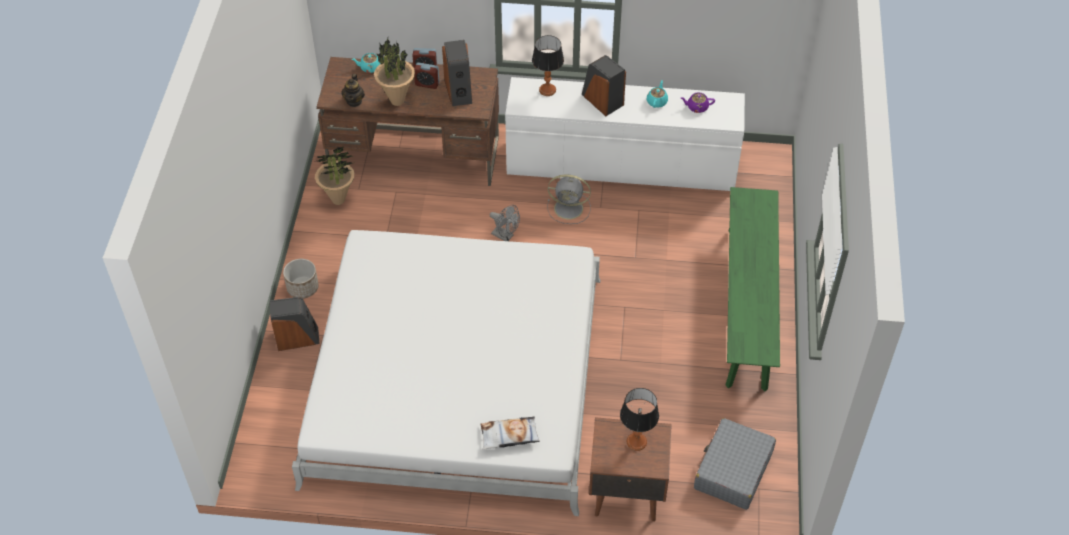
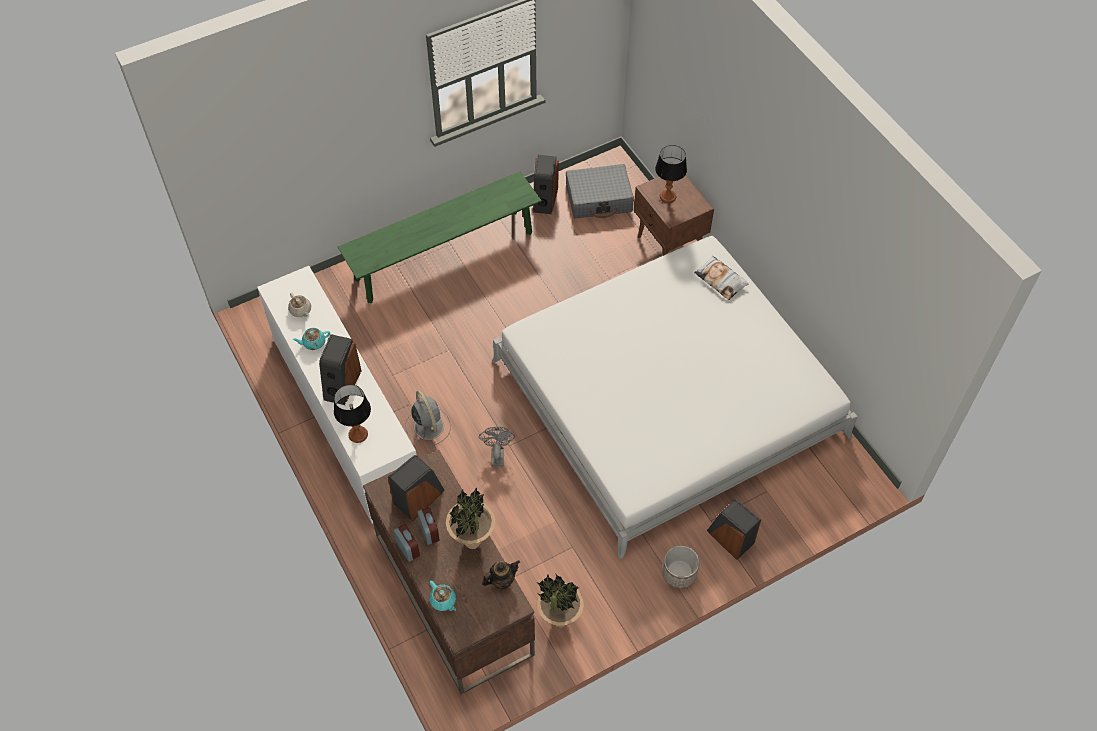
camera: 125 degrees left, 5 degrees up
(697, 107) = (301, 310): purple teapot -> beige teapot
(765, 423) = (544, 199): none -> speaker

